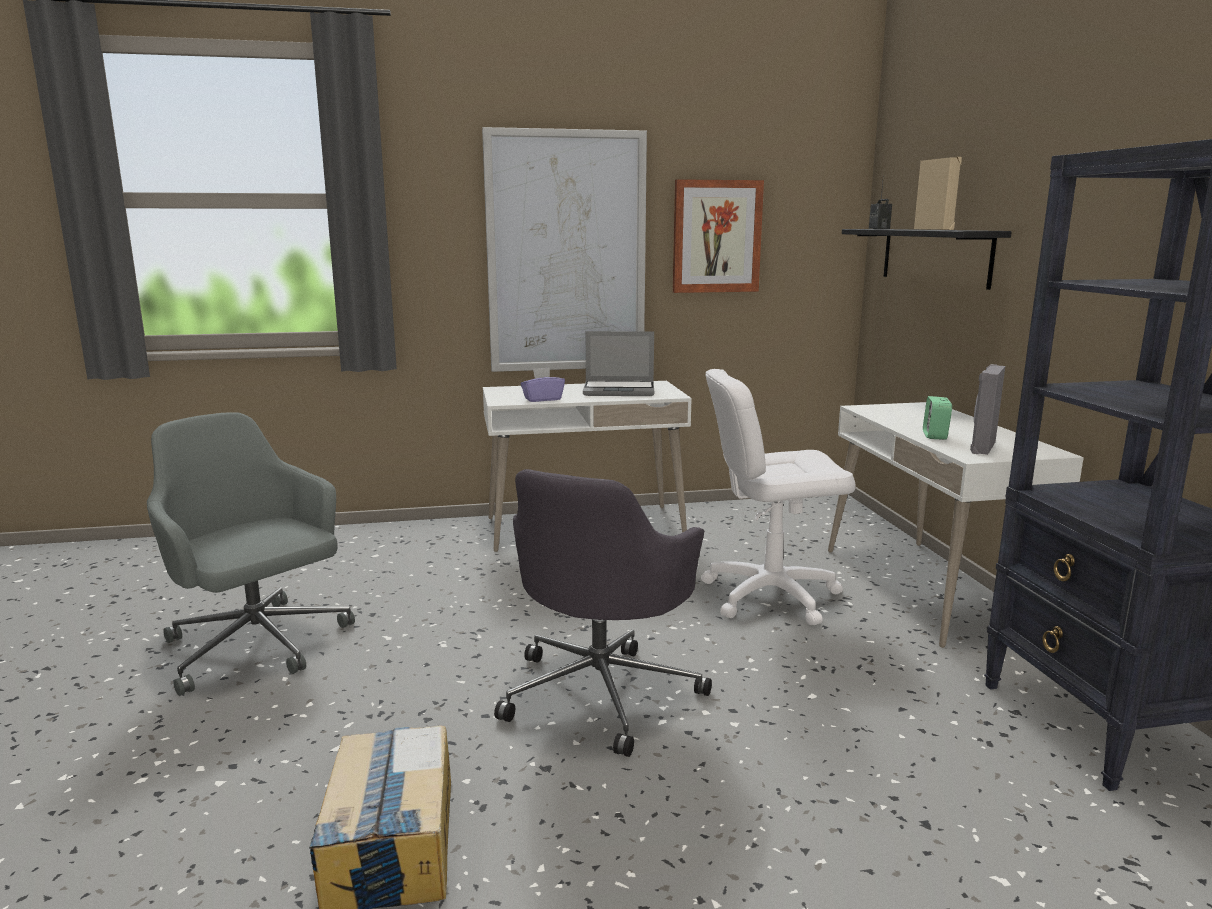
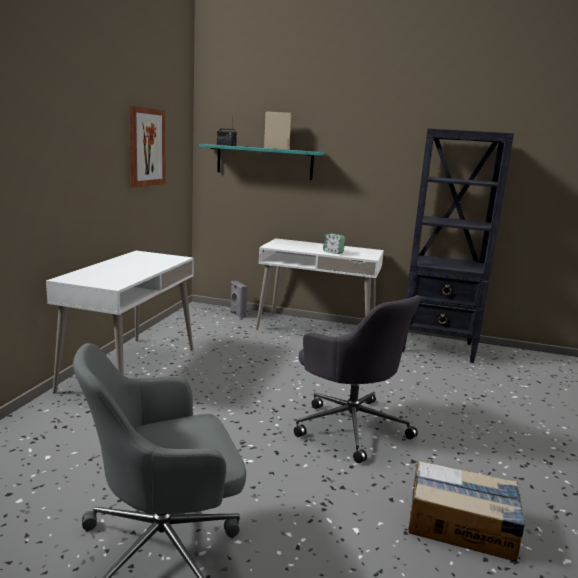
camera: 65 degrees left, 0 degrees up
(542, 399) = (128, 277): purple tissue box -> none
(566, 253) = (81, 160): picture -> none
(620, 390) = (143, 261): laptop -> none
(770, 595) = (287, 356): white office chair -> none
(934, 256) = (264, 162): black shelf -> turquoise shelf
(981, 447) = (358, 253): grey speaker -> grey speaker (237, 314)

